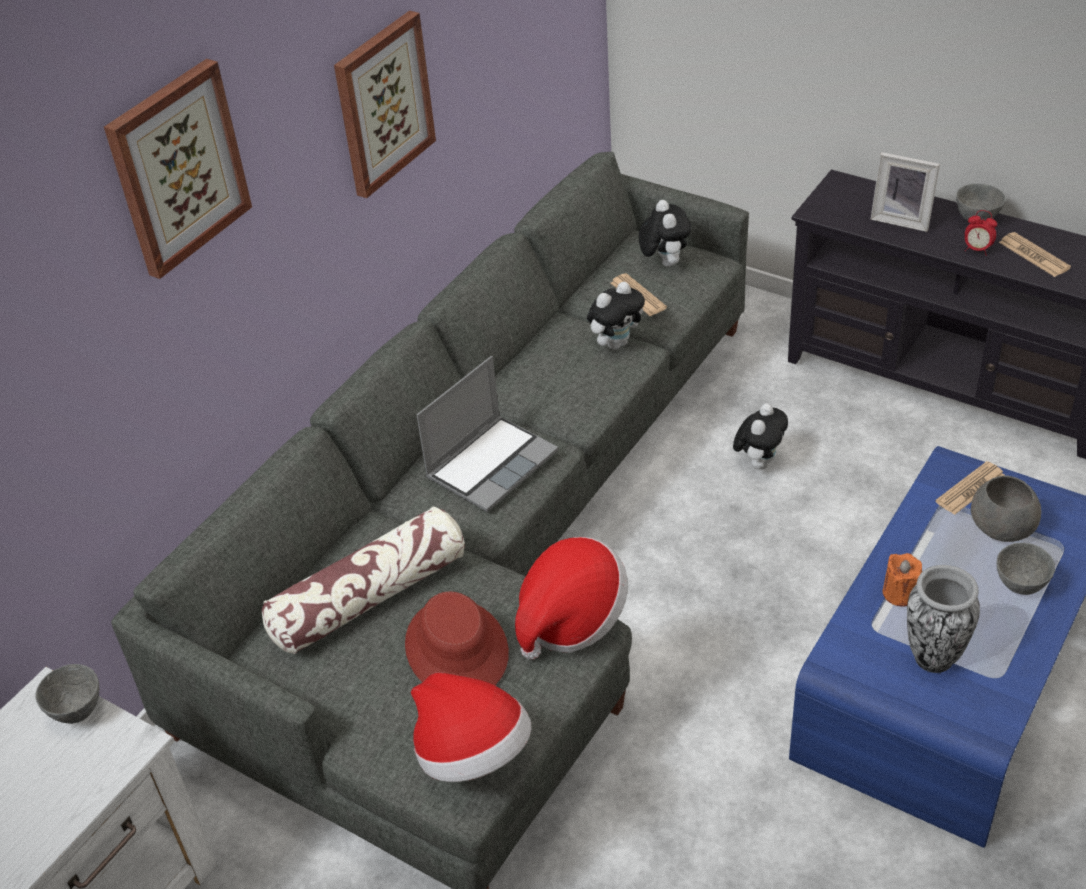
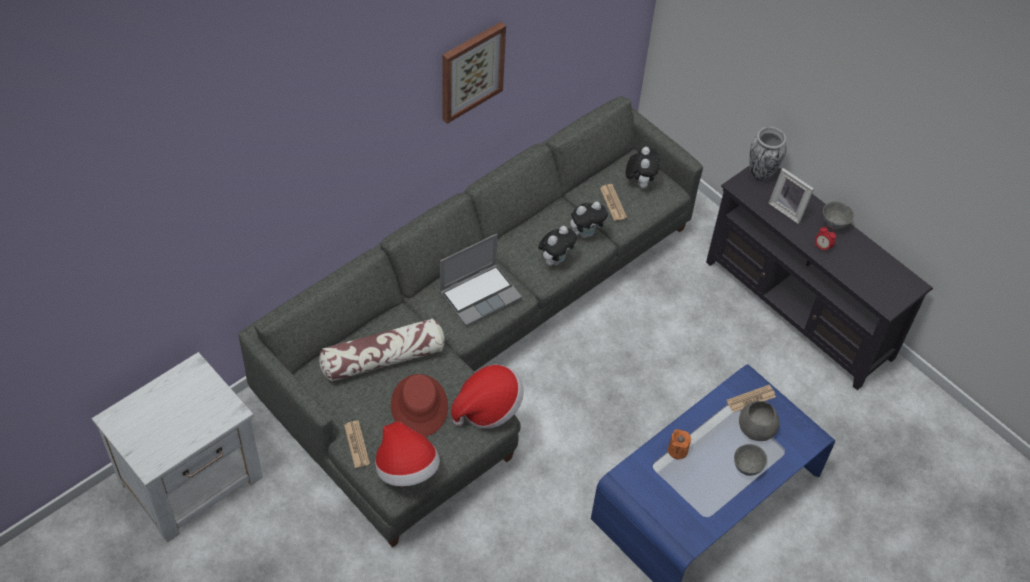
camera: 10 degrees right, 10 degrees up
(76, 712) = (207, 383): grey bowl -> none
(177, 168) = (332, 112): picture -> none
(759, 462) = (656, 328): plush toy -> plush toy (555, 259)
(933, 656) = (677, 493): vase -> vase (761, 174)
(1034, 255) = (854, 262): newspaper -> newspaper (356, 444)

